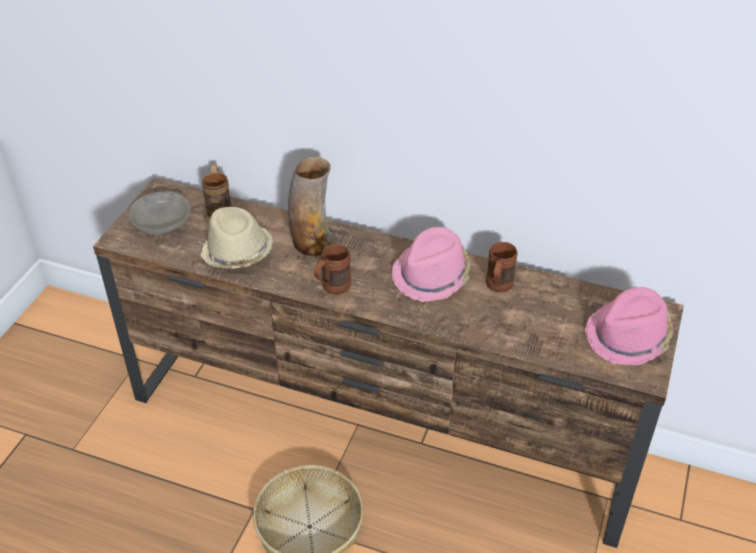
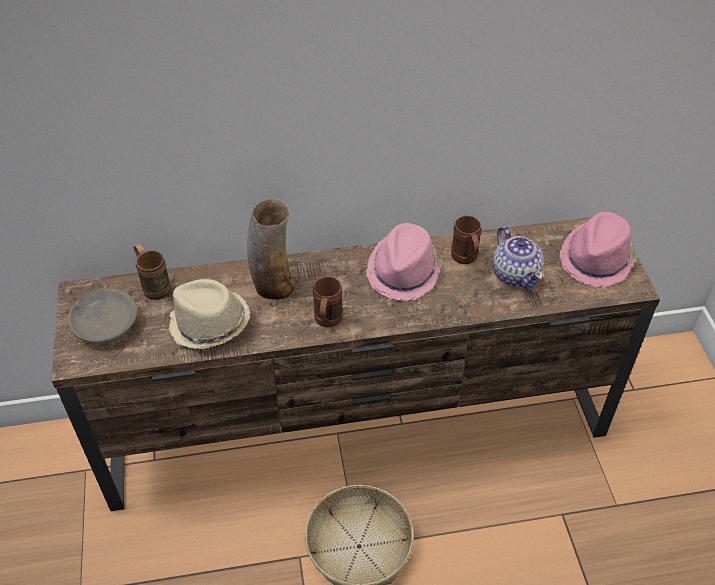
camera: 30 degrees left, 5 degrees up
(535, 318) = (515, 274): none -> teapot

